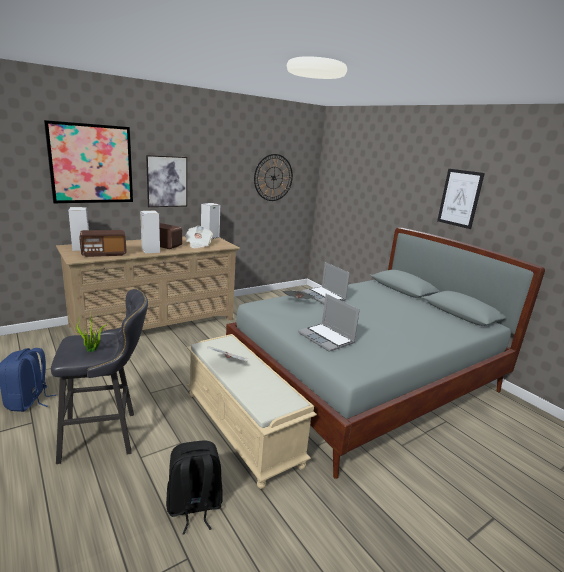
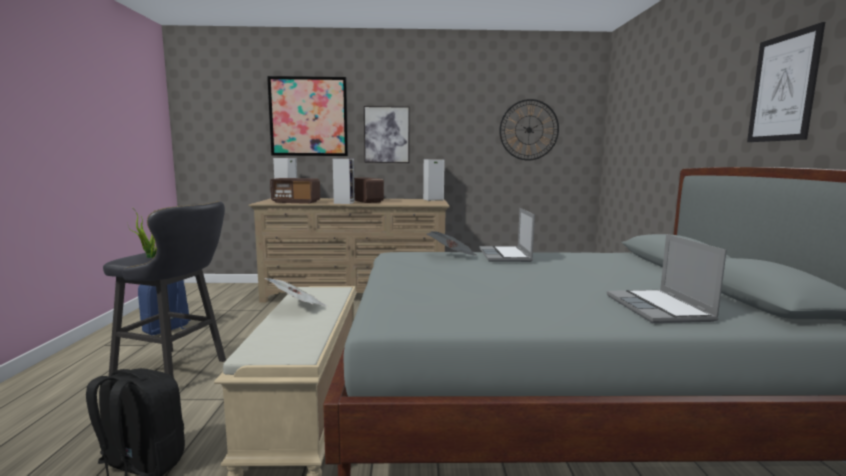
camera: 35 degrees right, 10 degrees down
(198, 244) = (405, 202): newspaper -> none
(327, 338) = (421, 287): laptop -> laptop (660, 308)

